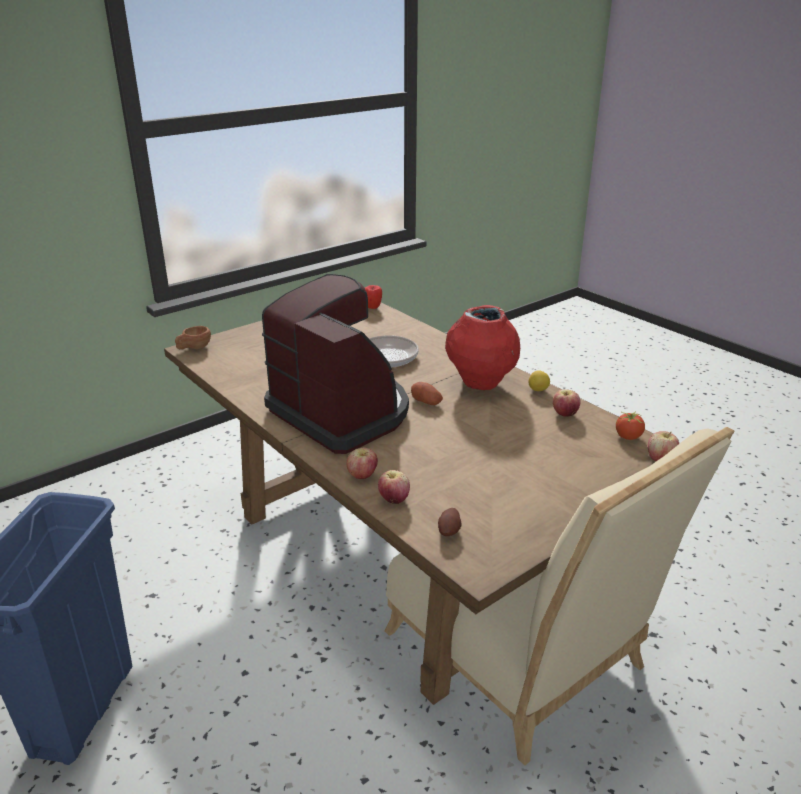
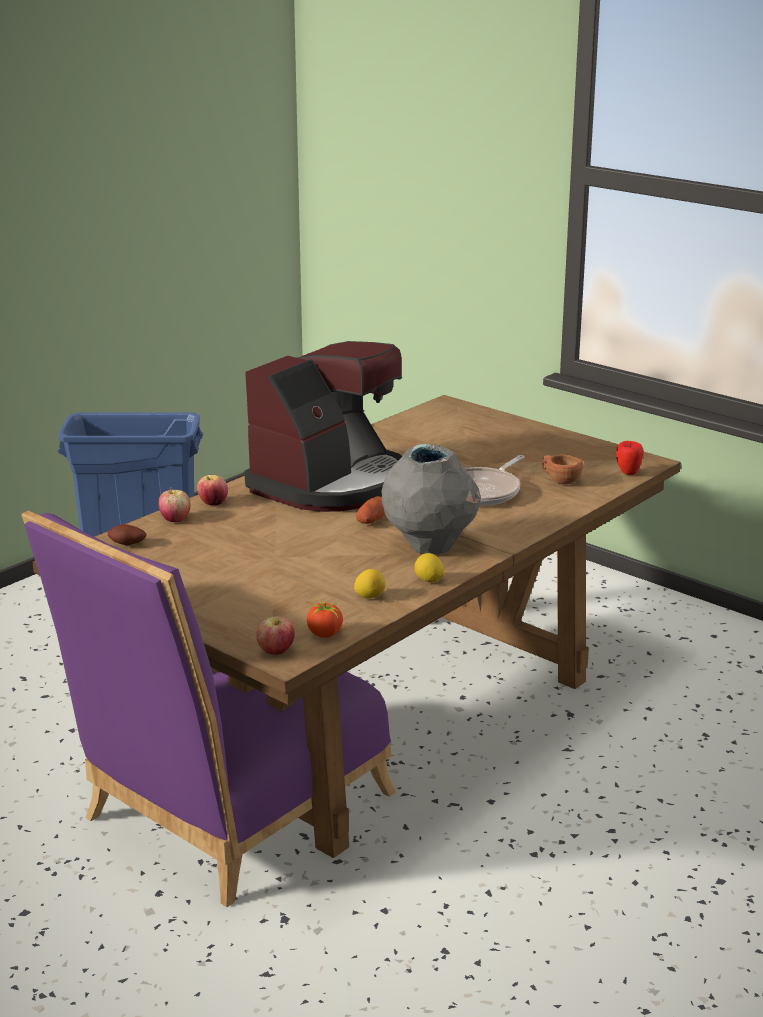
camera: 80 degrees right, 5 degrees down
(194, 348) = (450, 405): brown cup -> brown cup (559, 480)
(481, 384) = (430, 547): red vase -> grey vase
(523, 659) = (226, 814): beige chair -> purple chair
(564, 414) = (370, 596): apple -> lemon

